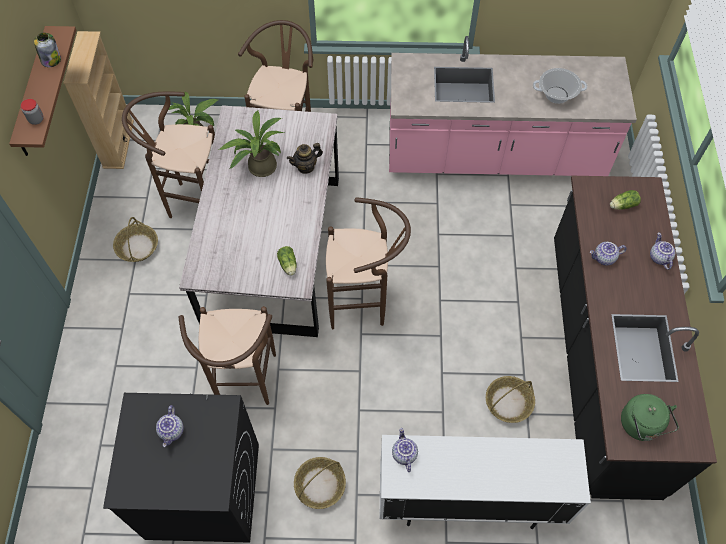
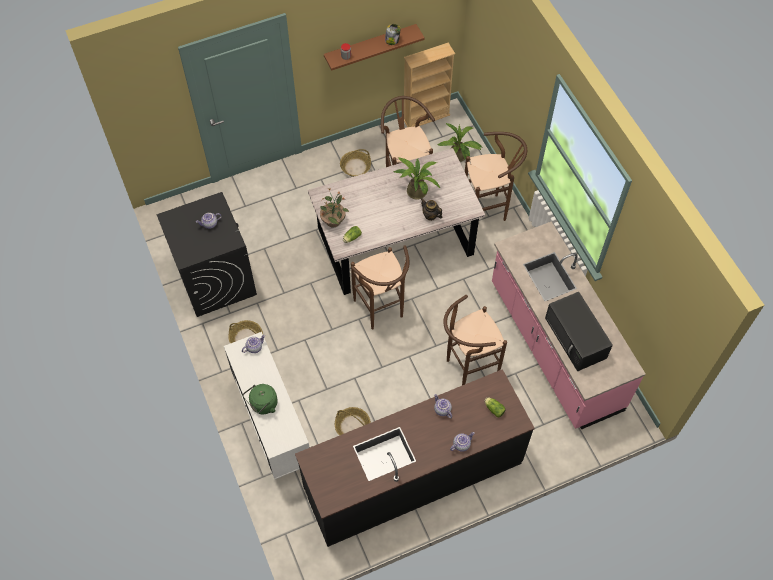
camera: 65 degrees right, 0 degrees up
(245, 386) = (290, 270): brown stool -> brown stool (467, 368)
(248, 275) = (333, 220): none -> potted plant
(557, 95) = (576, 338): cooking pot -> black microwave
(641, 426) = (326, 467): green kettle -> green kettle (262, 405)

